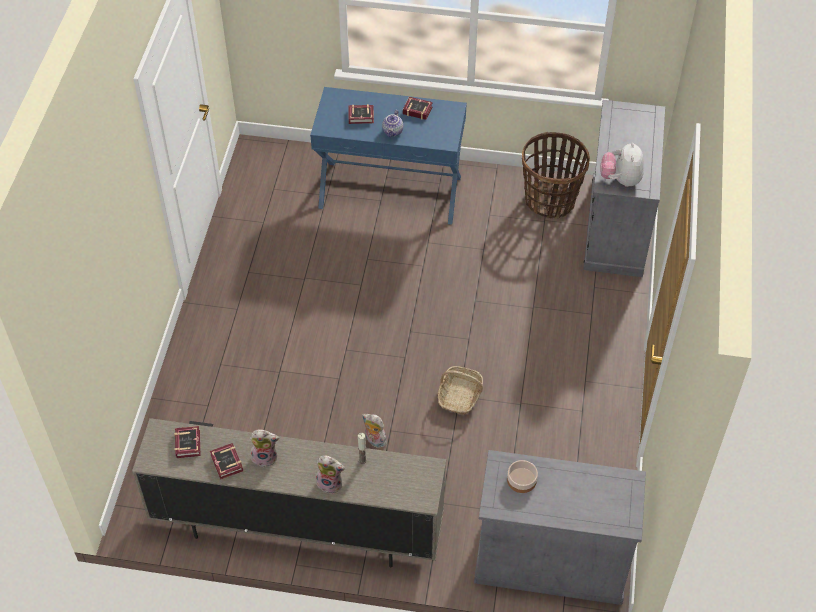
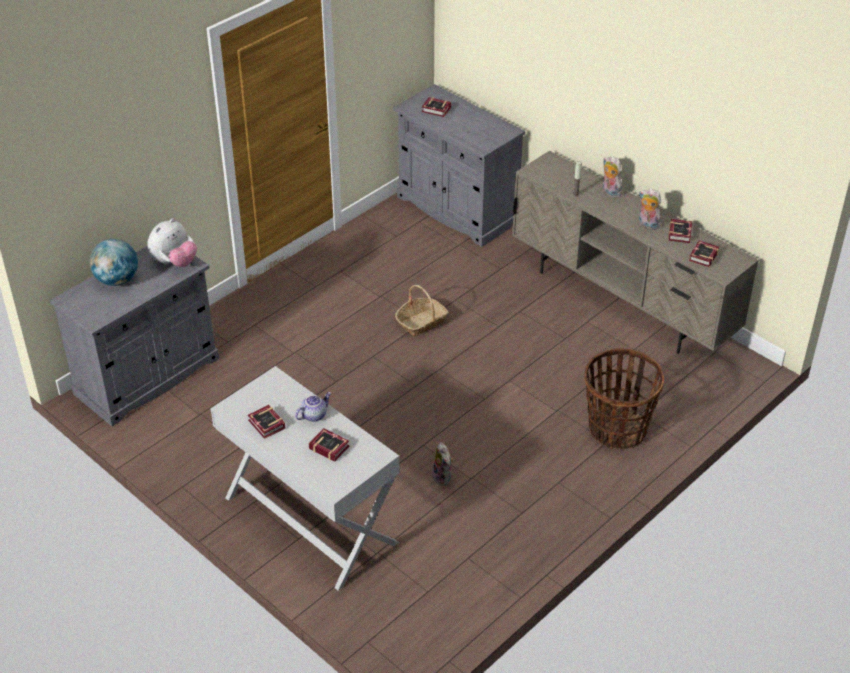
camera: 145 degrees left, 10 degrees down
(374, 441) = (517, 325): plush toy -> plush toy (443, 478)
(390, 191) = (309, 520): blue console table -> white console table
(522, 480) = (477, 134): bowl -> none
(550, 201) = (173, 428): basket -> basket (616, 429)
(596, 493) = (437, 110): none -> book
(641, 144) = (117, 280): none -> globe

